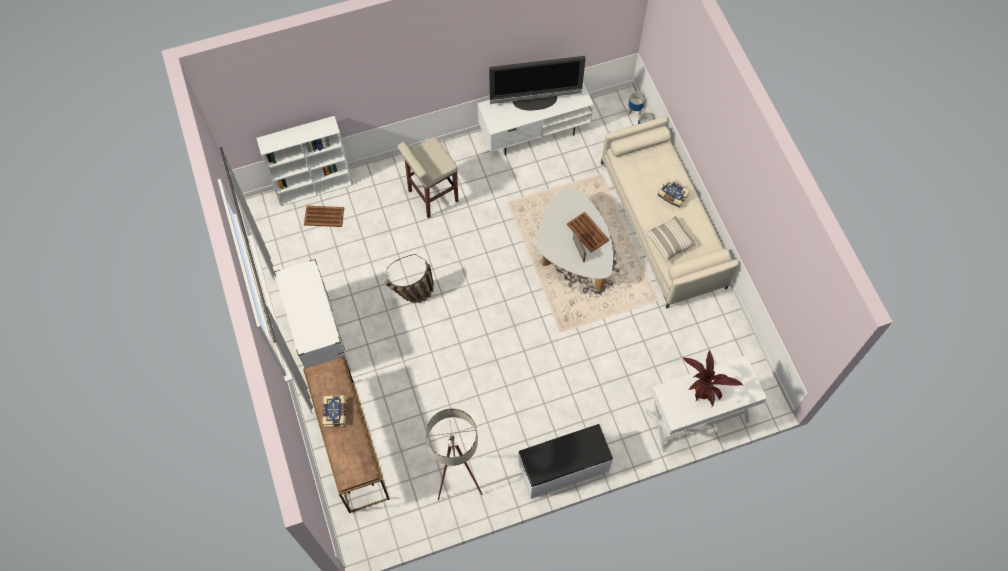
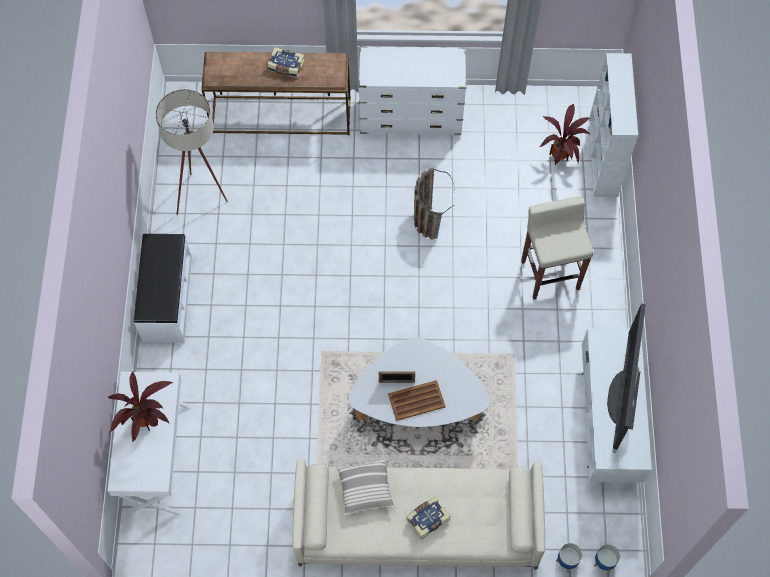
camera: 110 degrees right, 0 degrees up
(323, 216) = (560, 157): brown tray -> potted plant

